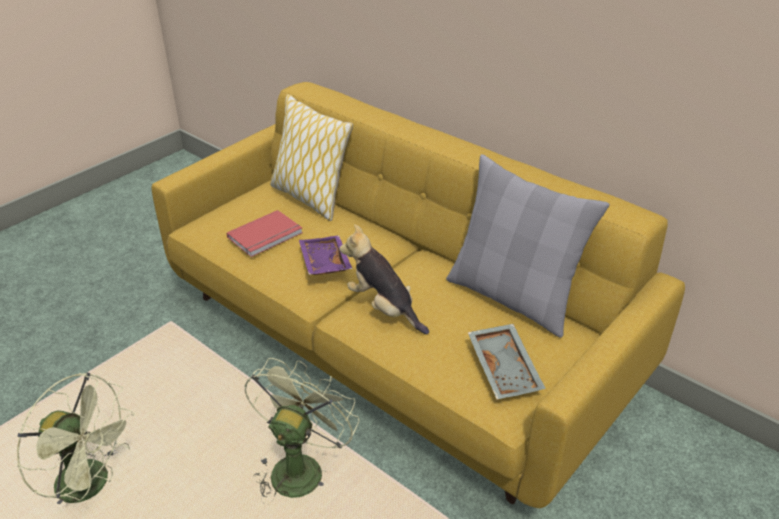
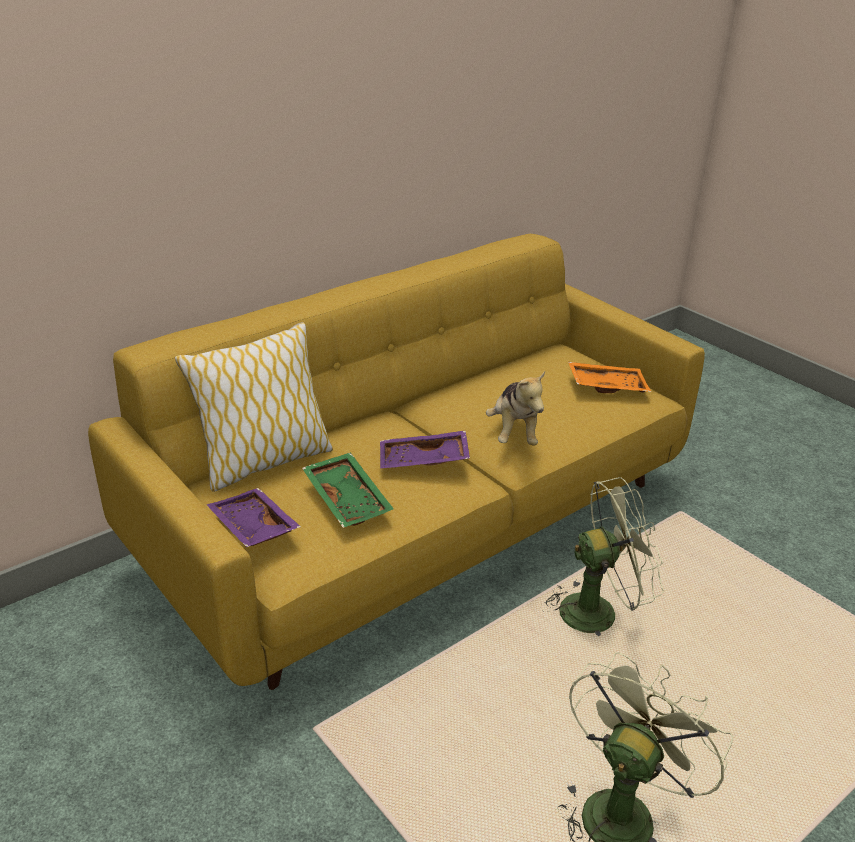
camera: 80 degrees left, 5 degrees down
(232, 206) = (251, 528): none -> purple tray
(266, 236) = (349, 499): red book -> green tray
(300, 466) = (599, 610): green fan -> green fan turned 135 degrees clockwise
(384, 308) = (514, 433): plush toy -> plush toy turned 60 degrees counterclockwise
(505, 368) = (607, 386): grey tray -> orange tray
(512, 297) = (508, 367): grey pillow -> none

